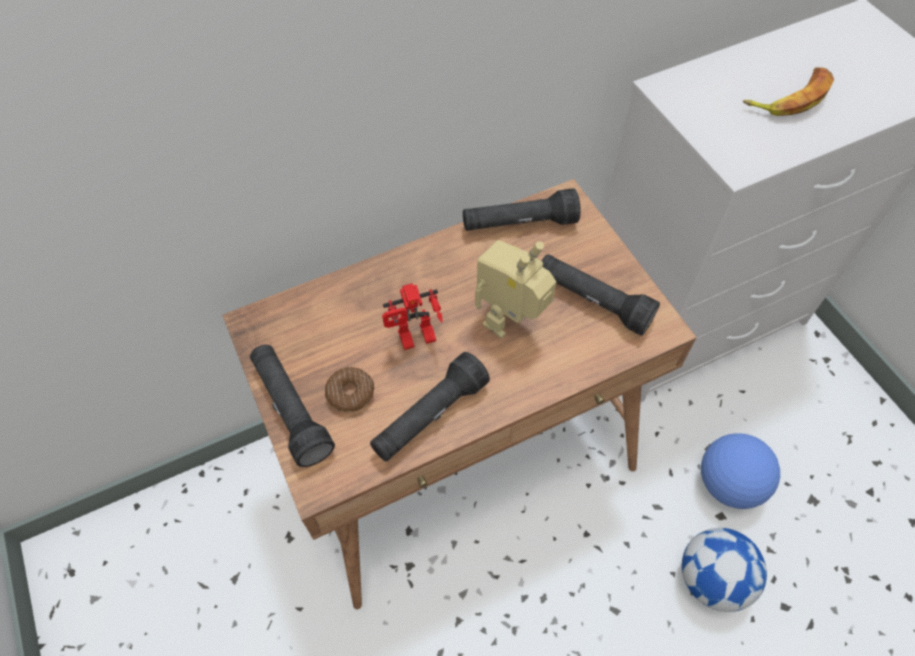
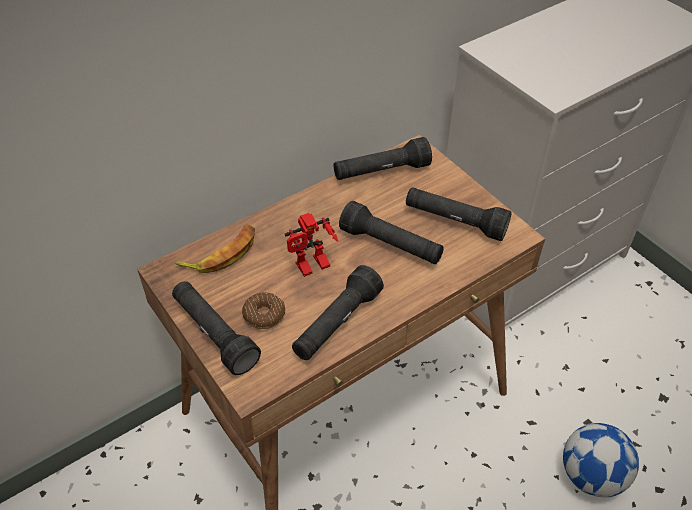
camera: 10 degrees left, 10 degrees down
(511, 322) = (391, 245): toy robot -> black flashlight
(729, 483) = (589, 394): football -> none
(790, 97) = (582, 46): banana -> banana (222, 253)

